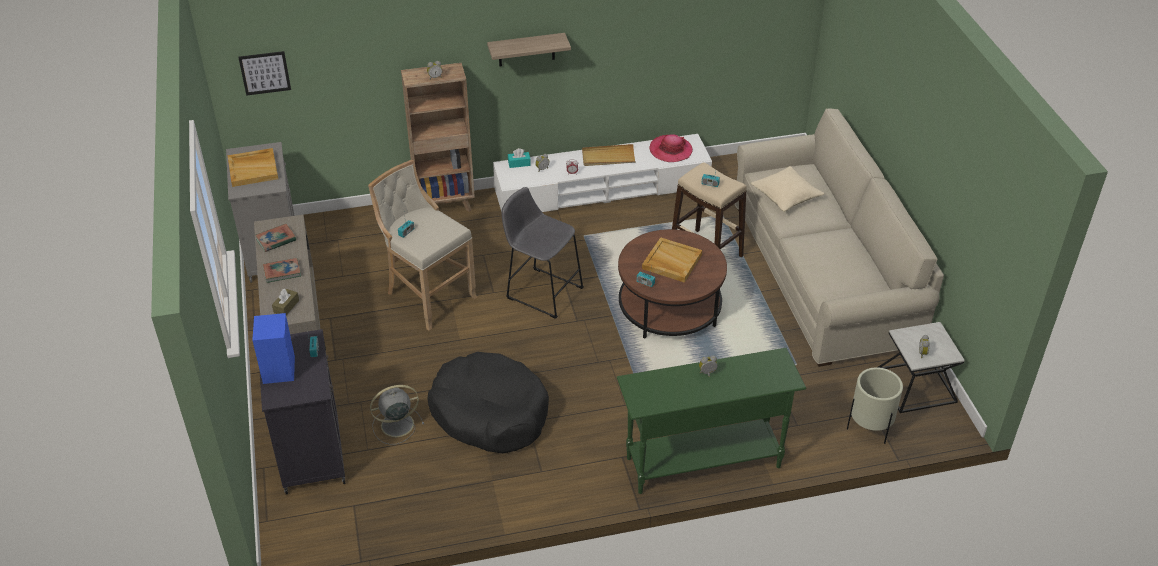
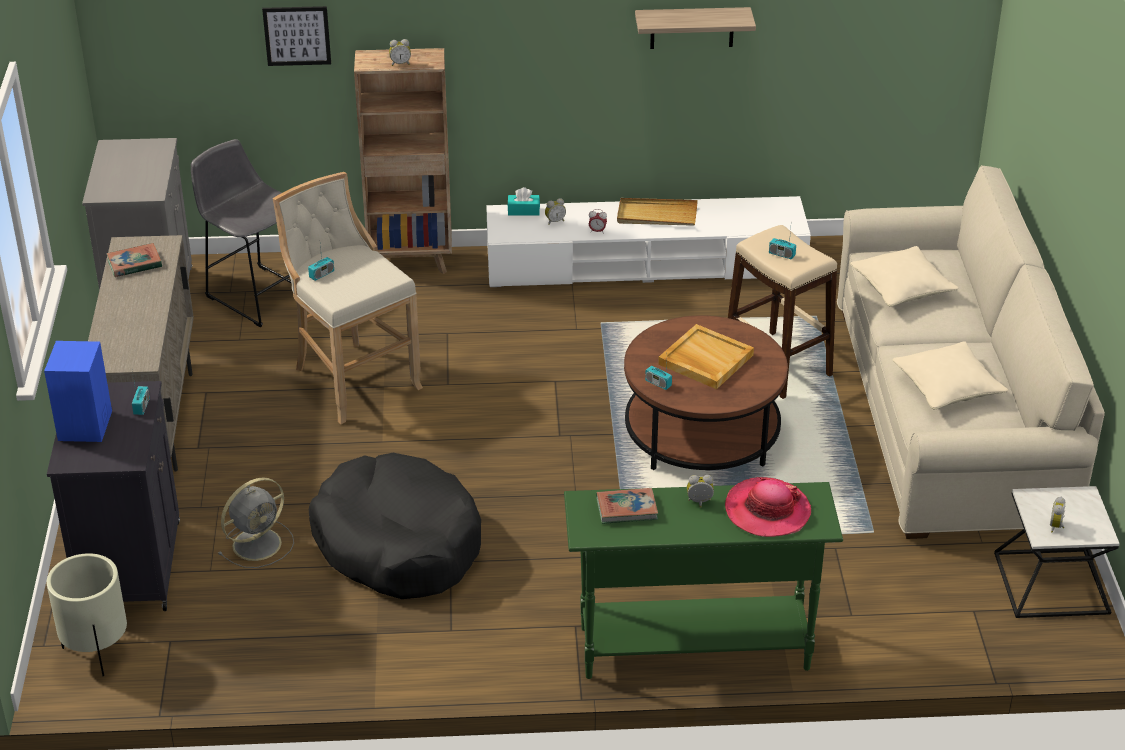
camera: 10 degrees right, 5 degrees down
(253, 169) = (128, 169): beige tray -> none
(265, 73) = (161, 35): picture -> picture (297, 35)
(282, 272) = (131, 305): book -> book (626, 509)
(286, 306) = (123, 349): brown tissue box -> none
(395, 425) = (259, 543): grey fan -> grey fan turned 150 degrees clockwise
(526, 49) = (541, 39): shelf -> shelf (692, 28)
(541, 291) = (518, 390): grey stool -> grey stool (256, 293)
(670, 150) = (752, 215): hat -> hat (767, 511)
(833, 264) = (947, 387): none -> beige pillow
(869, 428) = (962, 633): beige planter -> beige planter (96, 652)

